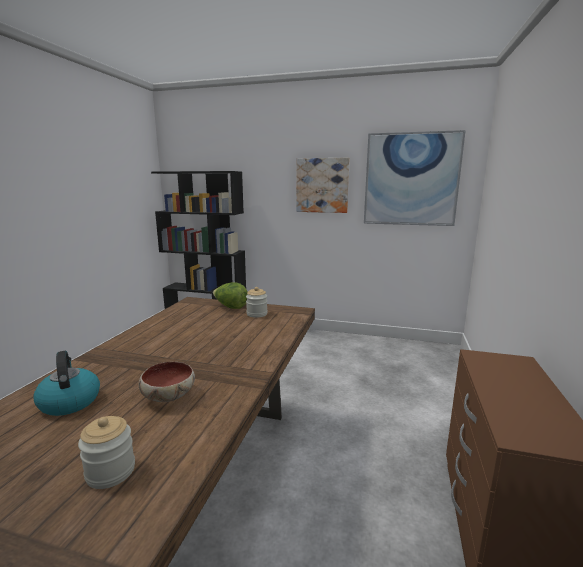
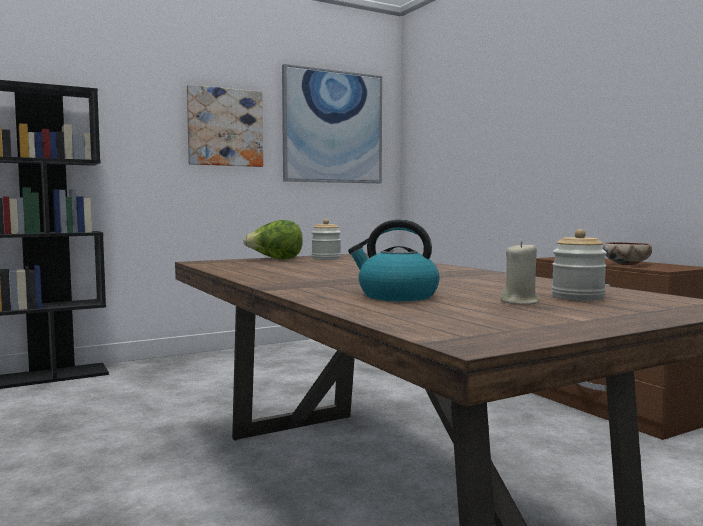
camera: 45 degrees left, 10 degrees down
(59, 456) = (520, 302): none -> beige candle
(168, 396) = (462, 282): bowl -> bowl (625, 264)

